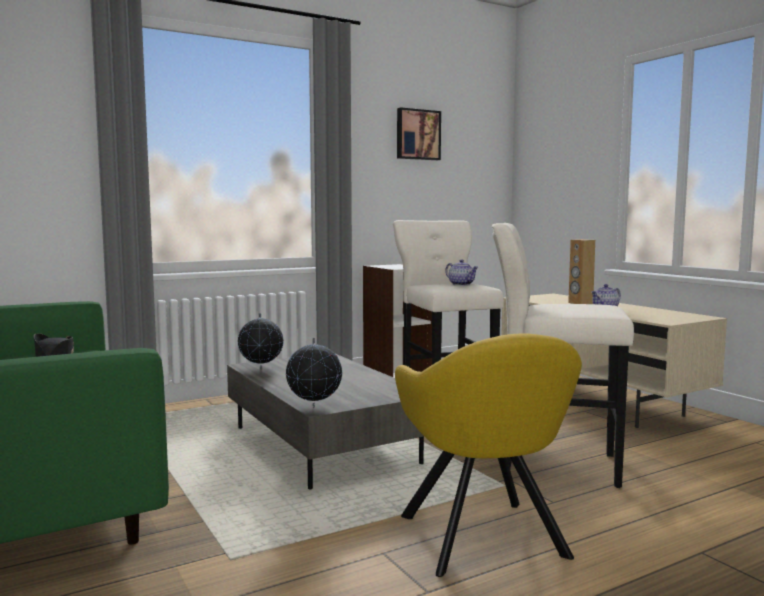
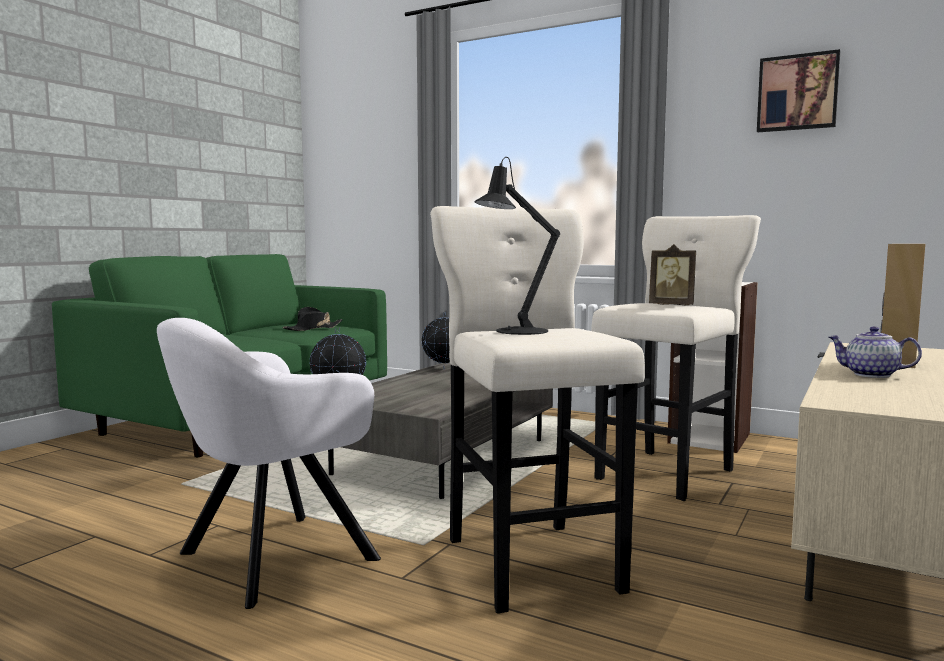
camera: 60 degrees right, 0 degrees up
(462, 284) = (672, 305): teapot -> picture frame
(485, 540) = (267, 559): yellow armchair -> white armchair
(574, 309) = (515, 331): none -> black table lamp

